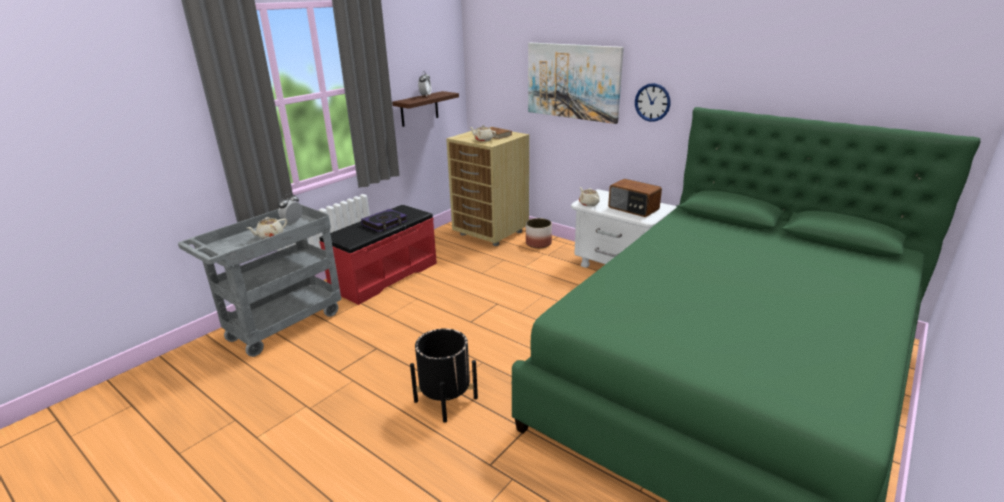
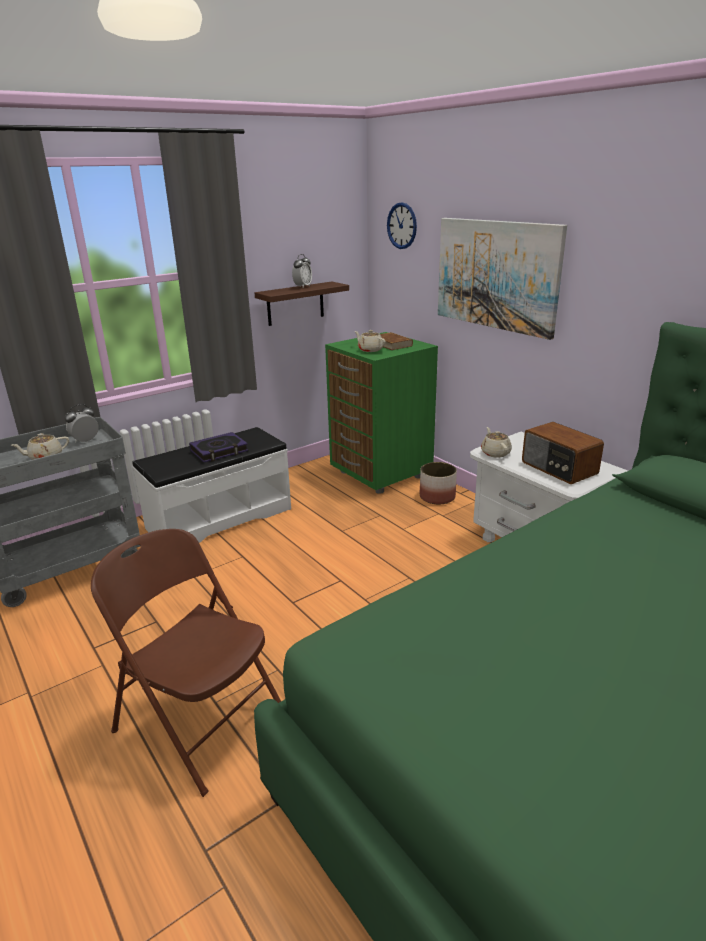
camera: 15 degrees right, 0 degrees up
(384, 276) = (219, 518): red bench -> white bench
(446, 399) = (200, 721): black planter -> brown chair
(490, 233) = (380, 474): brown dresser -> green dresser
(652, 102) = (604, 310): wall clock -> wall clock (402, 226)

